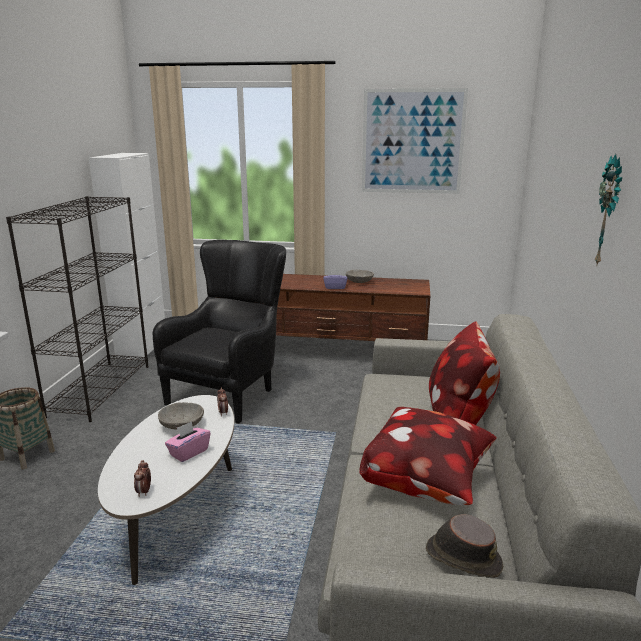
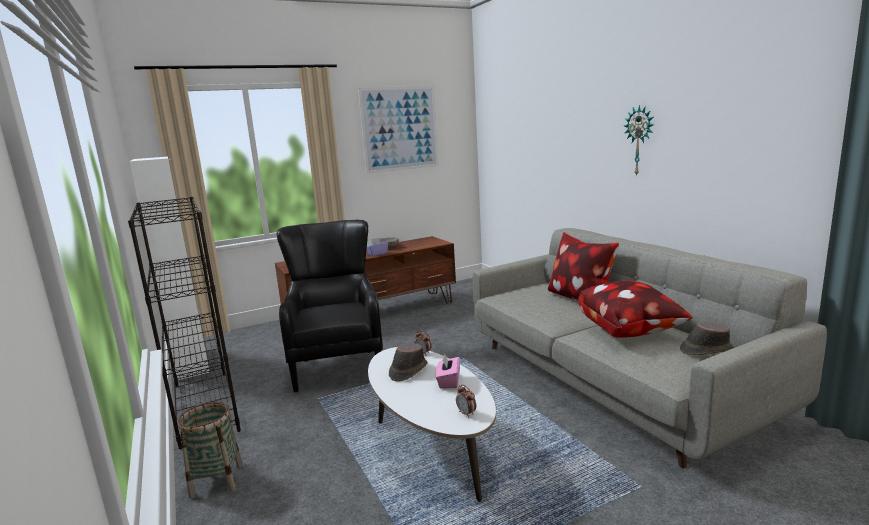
camera: 35 degrees left, 5 degrees down
(181, 425) = (408, 371): grey bowl -> brown hat

